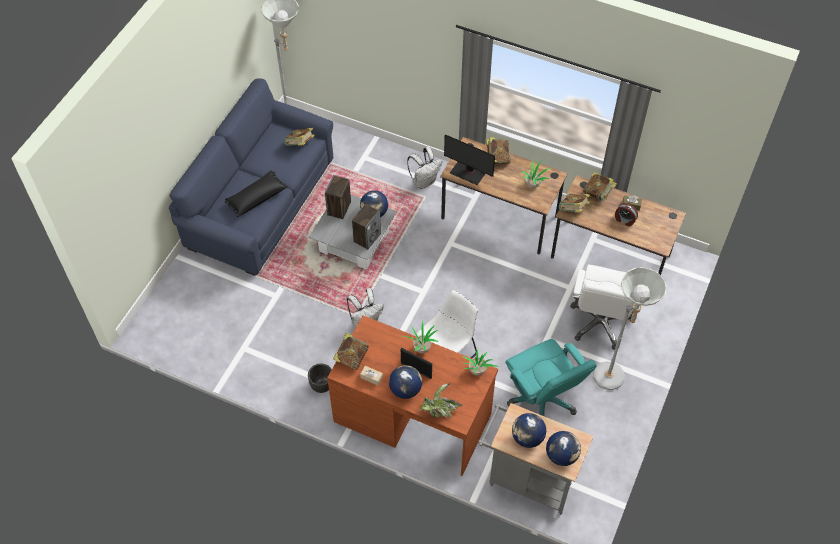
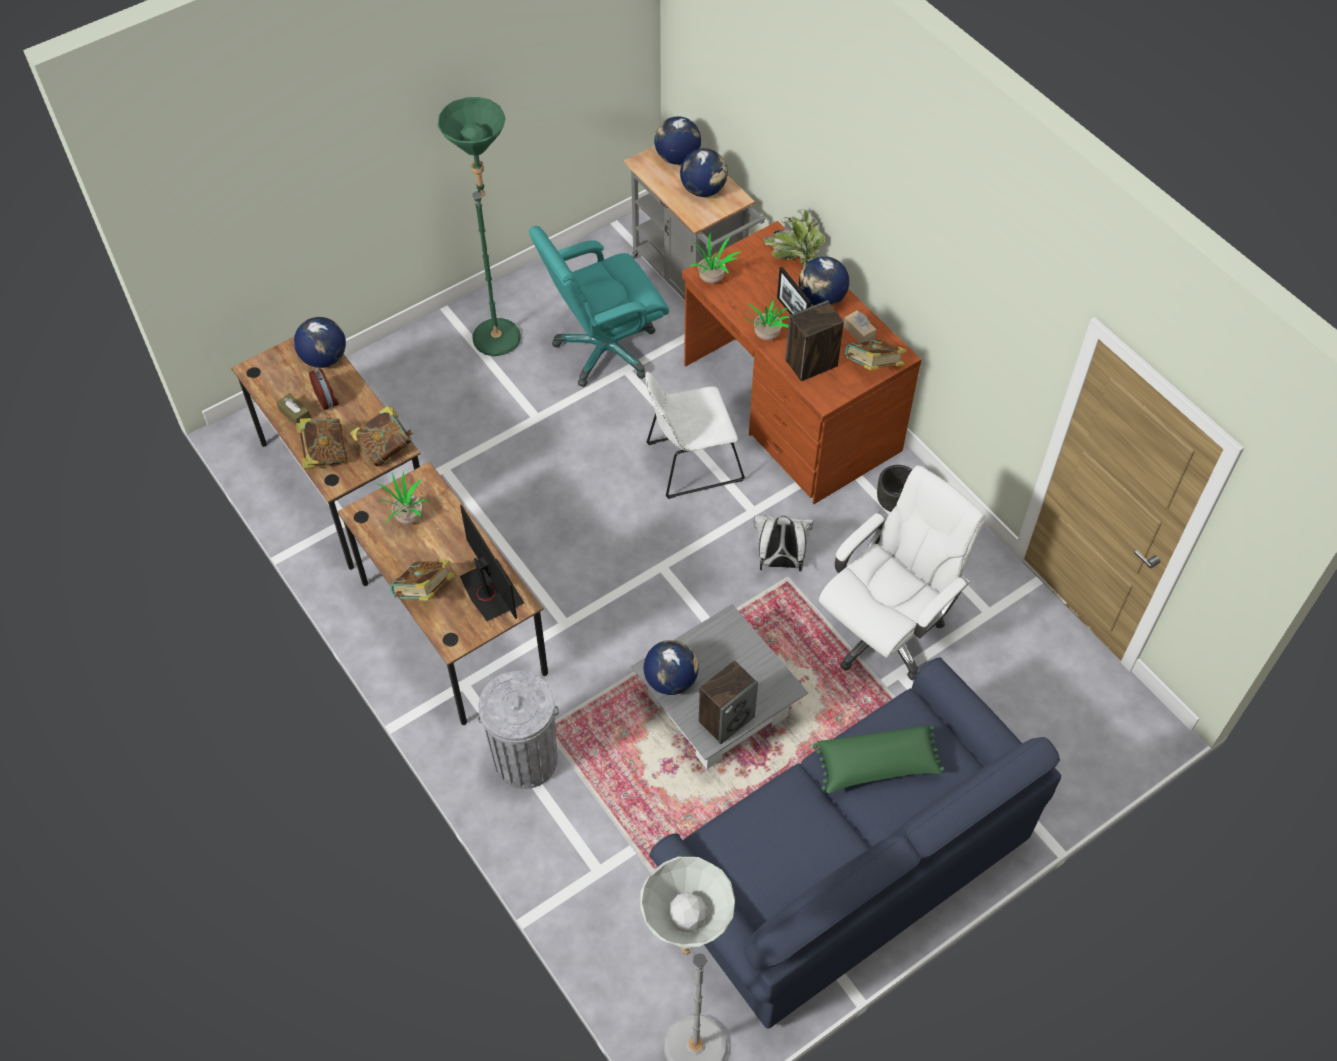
camera: 150 degrees left, 0 degrees up
(256, 198) = (877, 766): black pillow -> green pillow
(300, 144) = (738, 844): book -> none
(367, 237) = (710, 641): speaker -> speaker (811, 364)
(424, 181) = (525, 759): white backpack -> grey trash can
(542, 400) = (604, 350): turquoise office chair -> turquoise office chair turned 120 degrees counterclockwise
(600, 322) = (445, 404): white office chair -> white office chair (884, 631)
(612, 382) = (498, 330): grey floor lamp -> green floor lamp
(646, 239) = (324, 358): none -> globe

